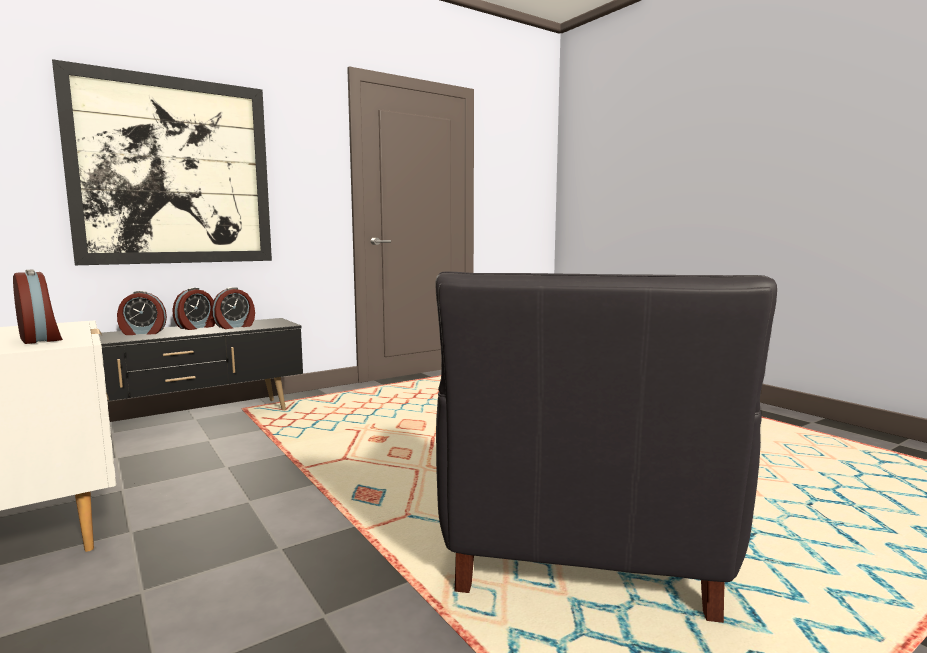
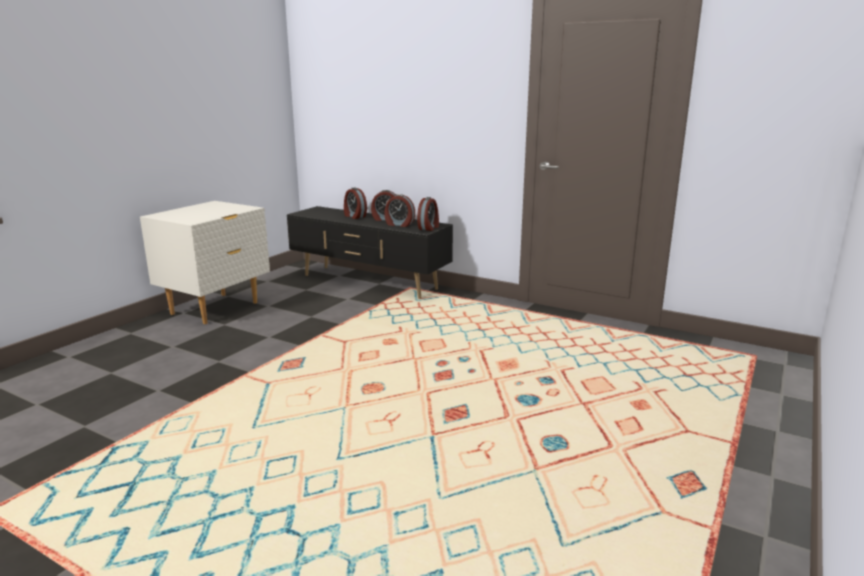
camera: 65 degrees right, 10 degrees up
(41, 339) = (202, 215): alarm clock -> alarm clock (429, 228)
(173, 172) = (393, 100): picture -> none
(579, 548) = (247, 451): black armchair -> none

